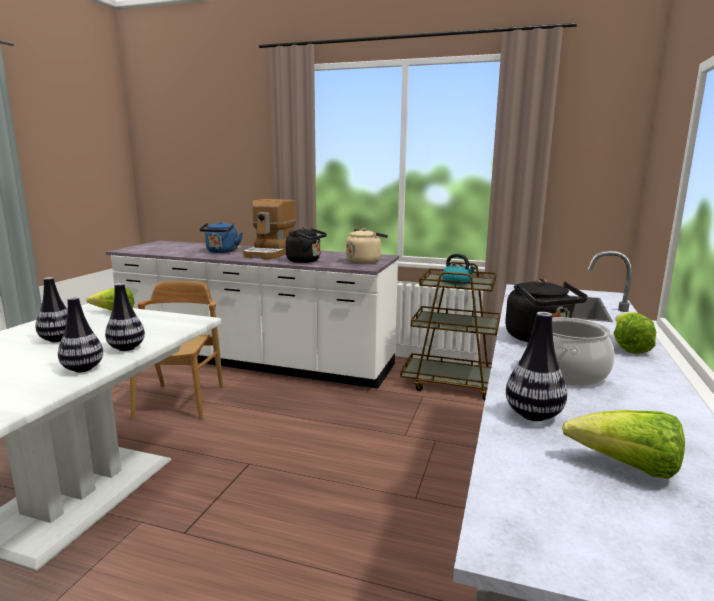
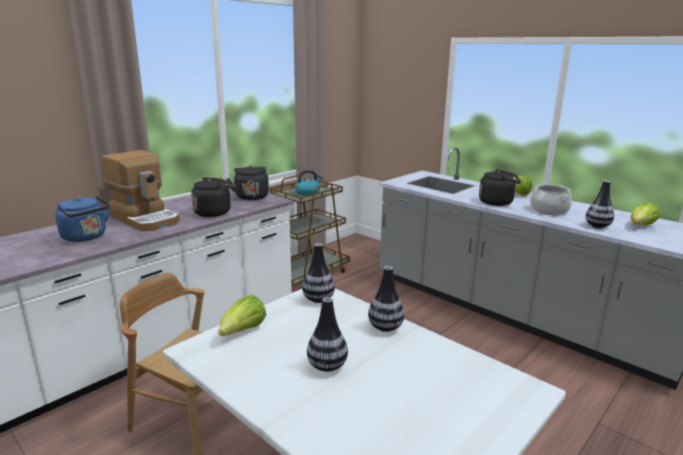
camera: 65 degrees left, 5 degrees up
(83, 369) = (433, 349): vase -> vase (318, 300)
(365, 261) = (251, 196): beige kettle -> black kettle

